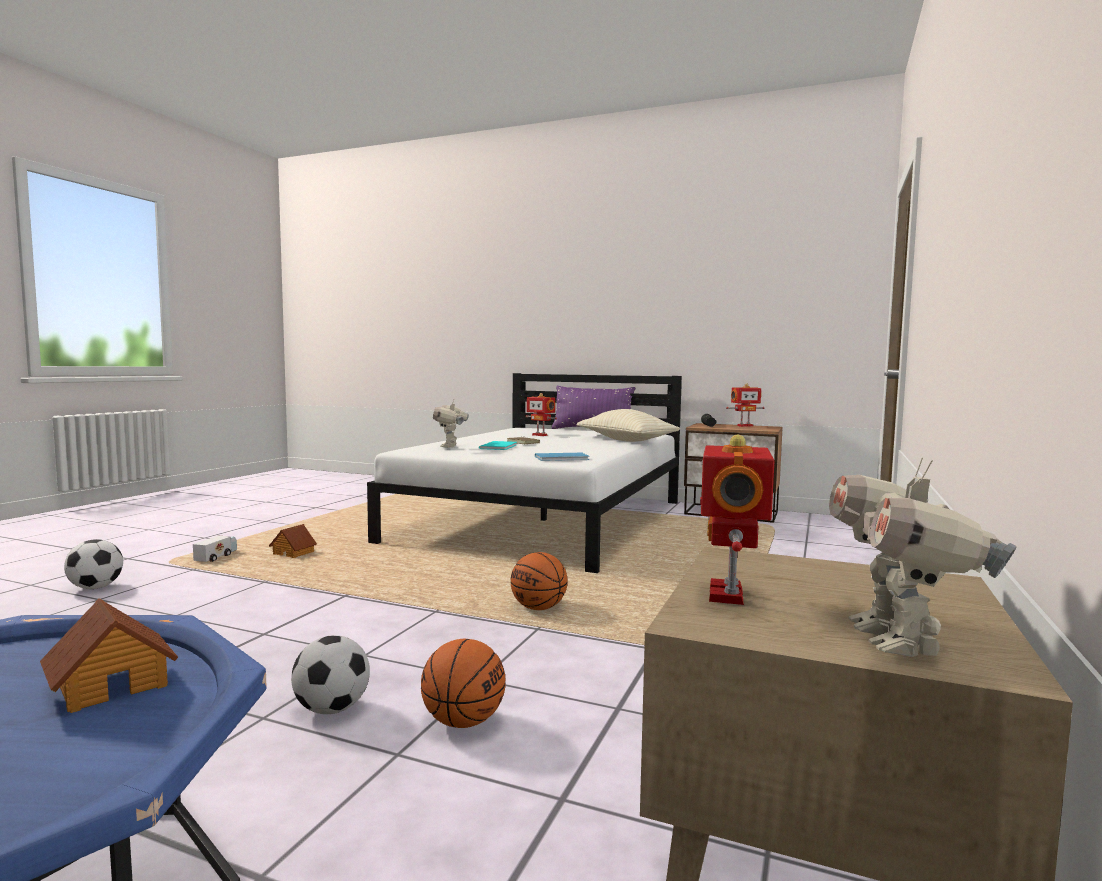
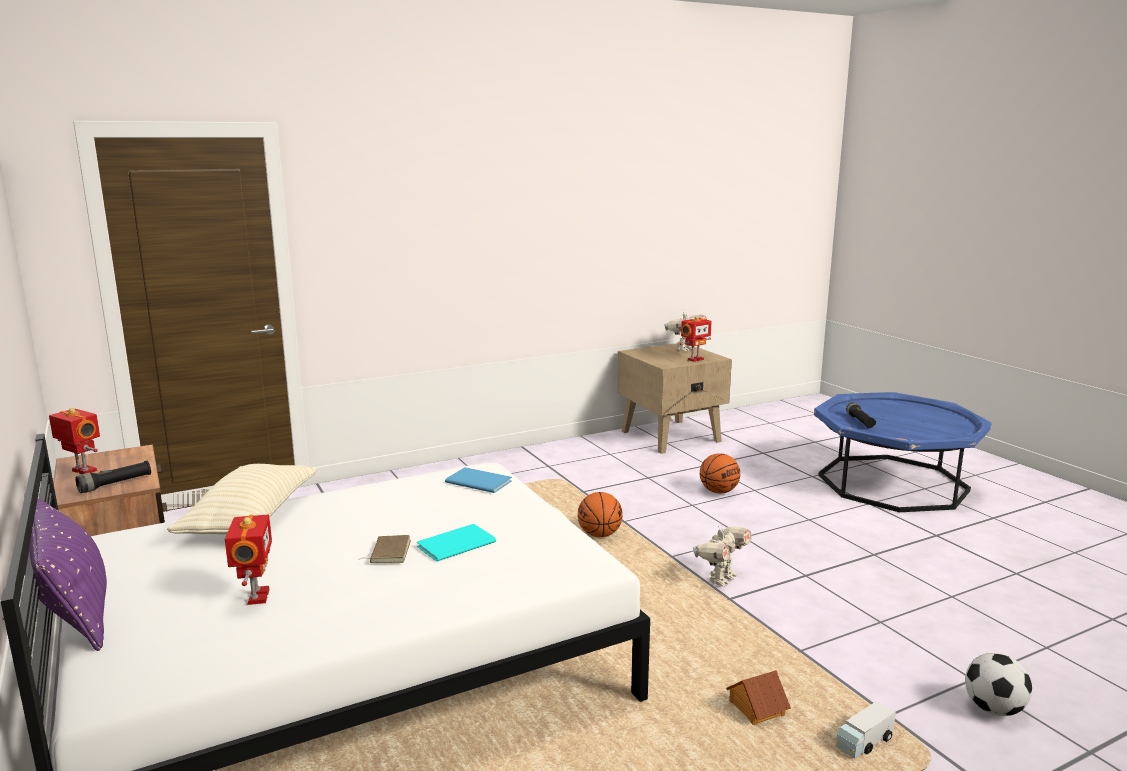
camera: 140 degrees left, 10 degrees up
(112, 684) = (860, 421): toy house -> black flashlight
(332, 709) = (774, 513): football -> none
(450, 447) = (521, 559): toy robot -> toy robot (720, 579)

